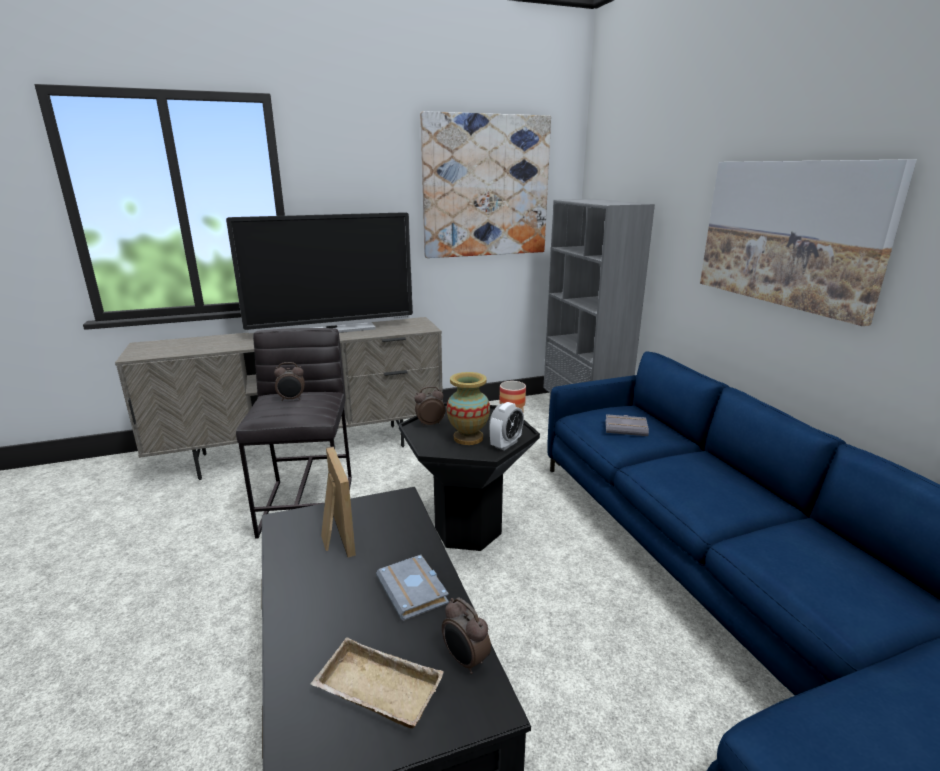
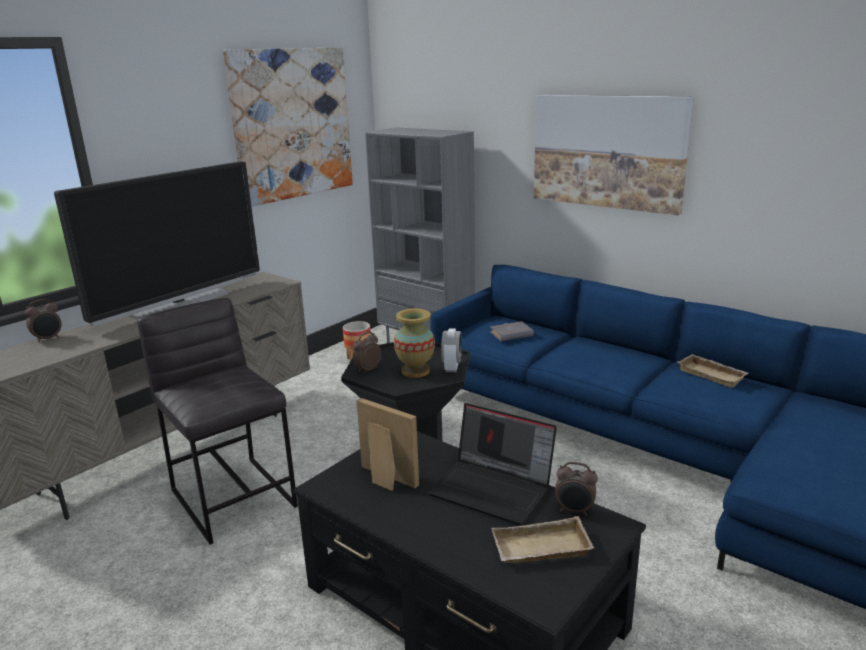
camera: 30 degrees left, 0 degrees up
(292, 399) = (212, 382): alarm clock -> alarm clock (48, 339)
(415, 591) = (494, 488): grey book -> laptop
(843, 553) = (713, 374): none -> beige tray

